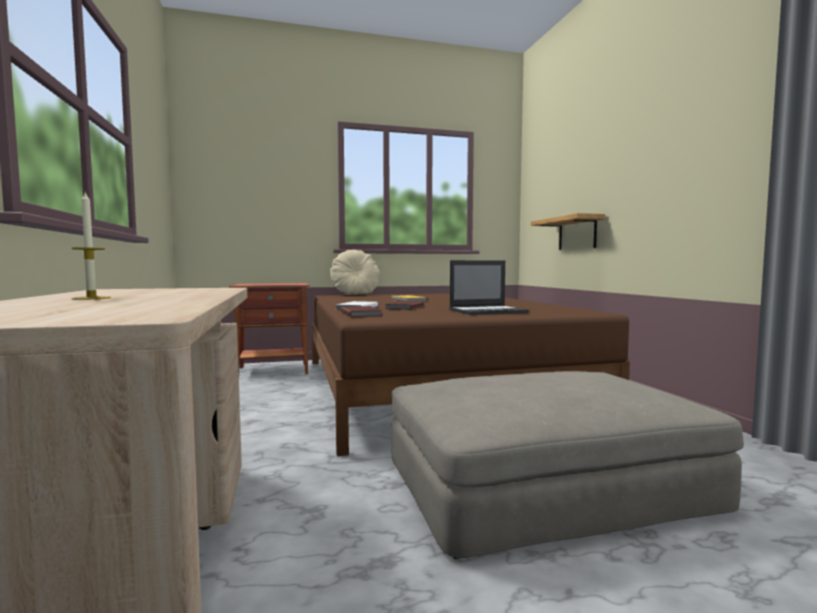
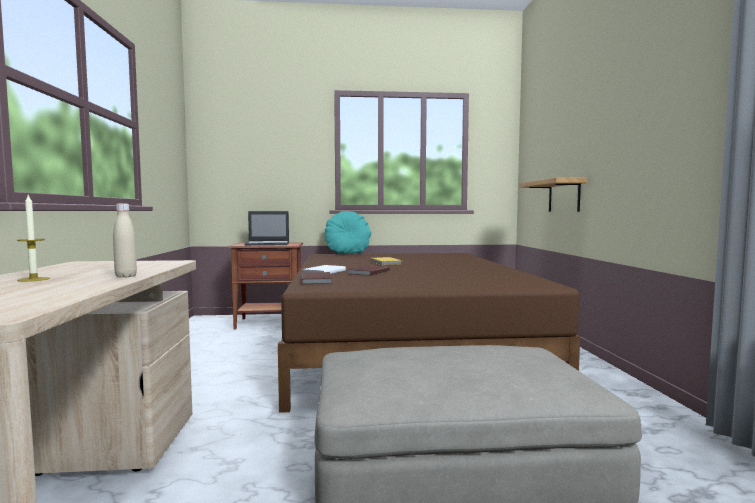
camera: 10 degrees right, 0 degrees up
(204, 295) = (126, 276): none -> beige bottle
(355, 294) = (347, 253): beige pillow -> turquoise pillow
(488, 311) = (441, 280): laptop -> laptop (268, 244)

